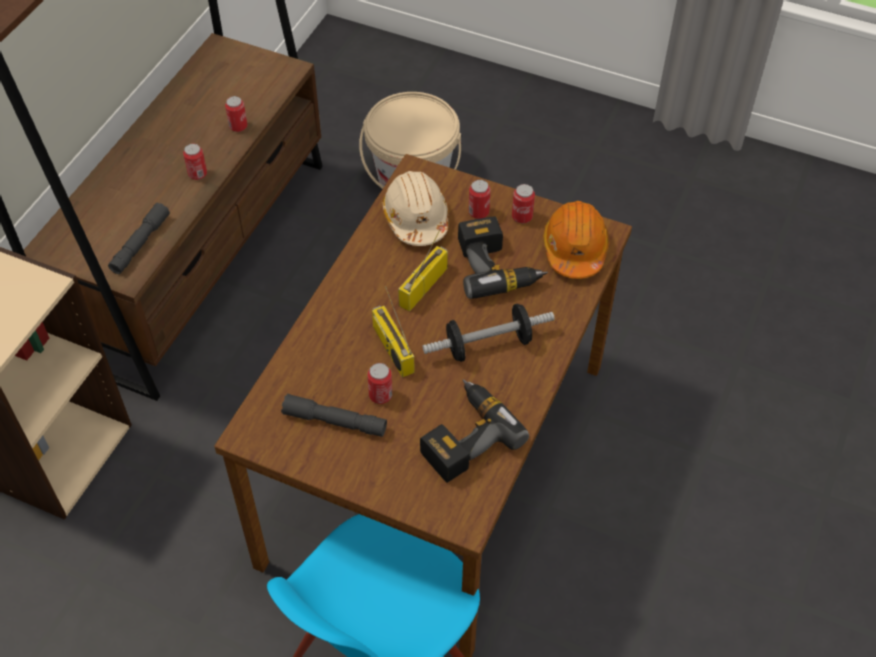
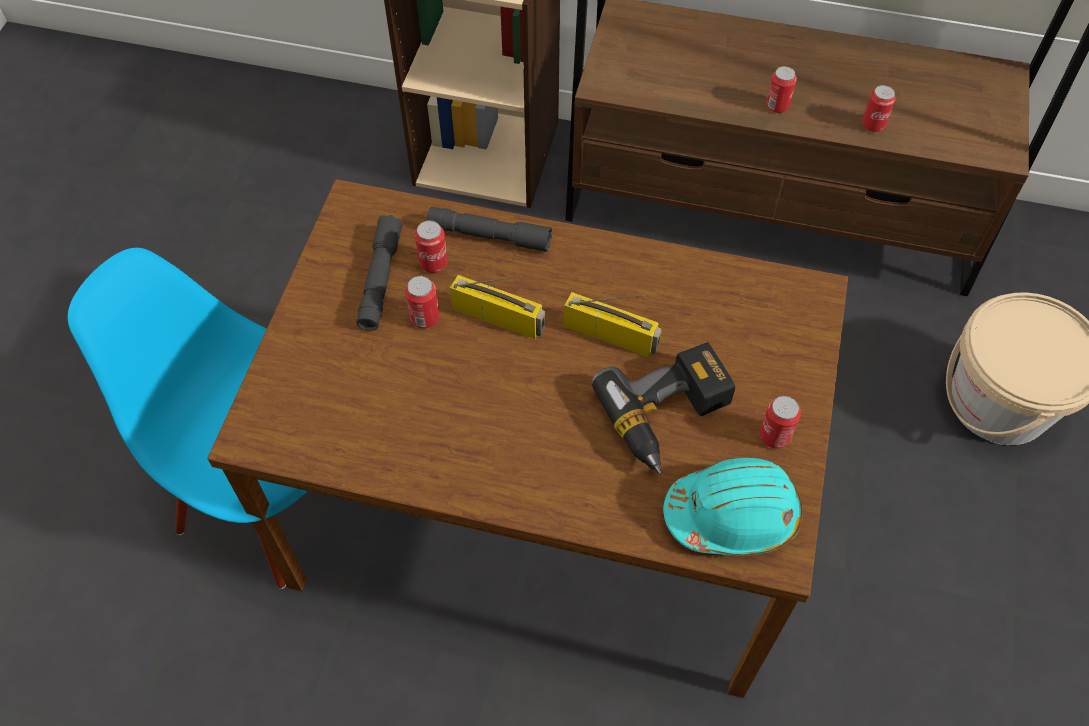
camera: 80 degrees right, 5 degrees up
(140, 244) = (652, 83): grey flashlight -> grey flashlight (489, 236)
(391, 348) = (499, 317): radio -> radio turned 60 degrees clockwise
(416, 218) = (728, 307): beige hard hat -> none
(464, 436) = (375, 417): power drill -> none
(478, 212) = (764, 379): can -> can (433, 263)
(488, 345) = (527, 424): dumbbell -> none
(574, 249) = (733, 515): orange hard hat -> turquoise hard hat

